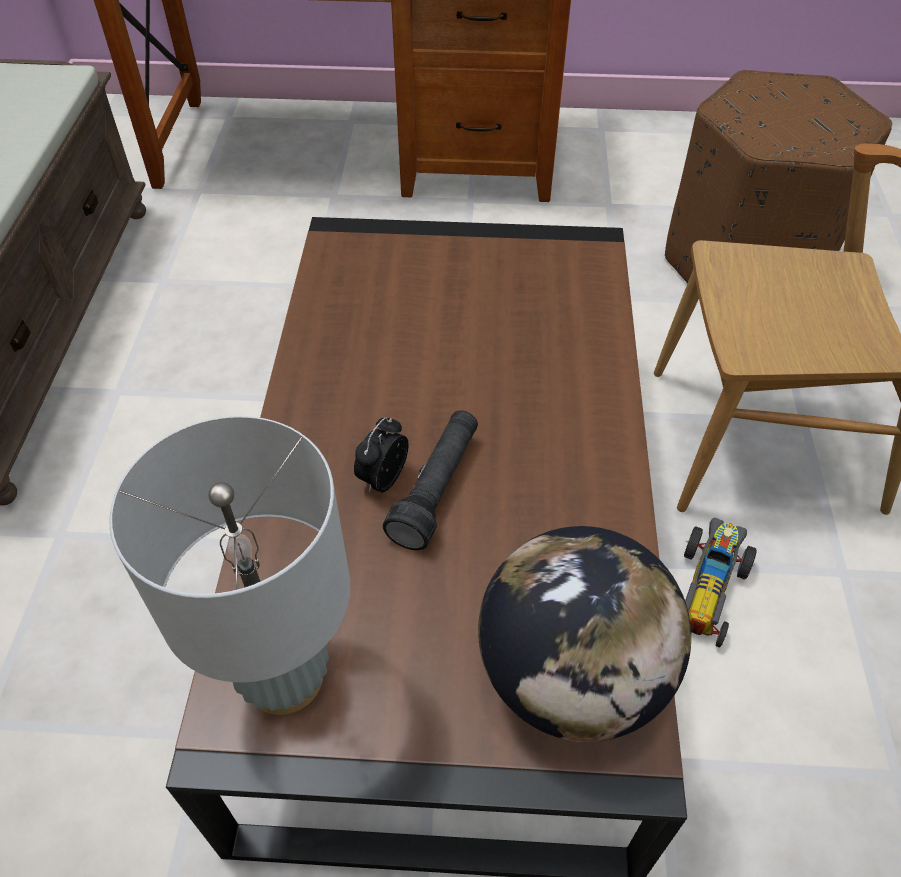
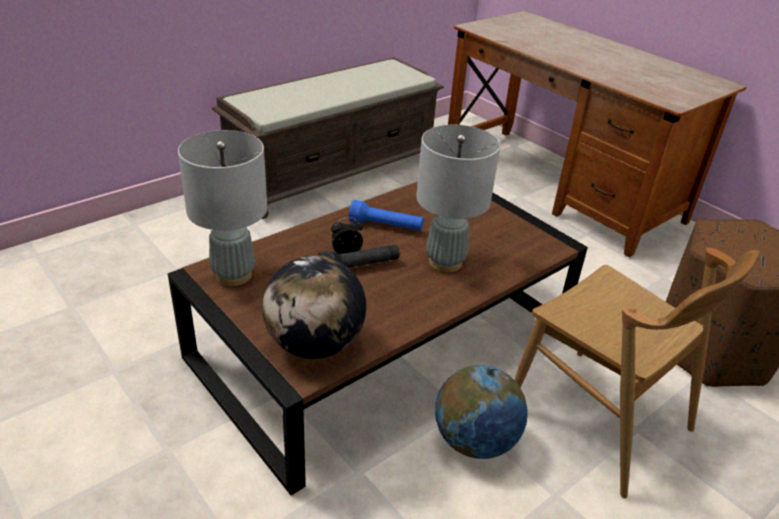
camera: 45 degrees right, 15 degrees down
(368, 385) = (386, 226): none -> blue flashlight
(522, 382) = (445, 262): none -> grey table lamp
(707, 587) = (475, 441): toy car -> globe

